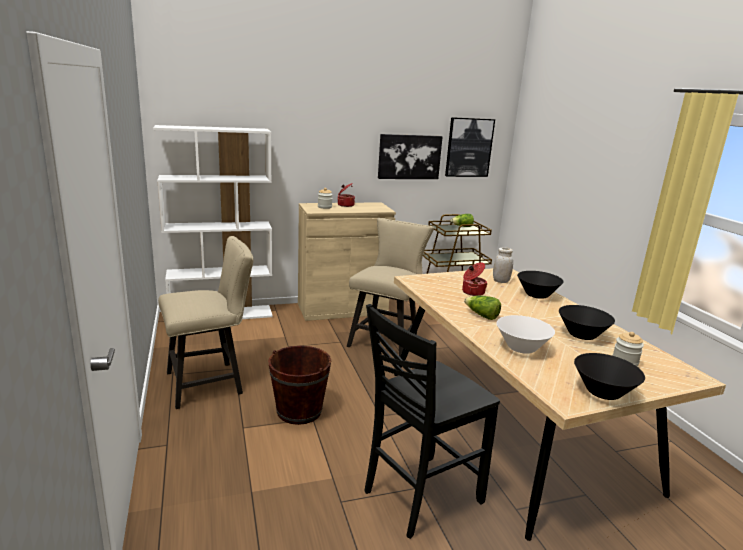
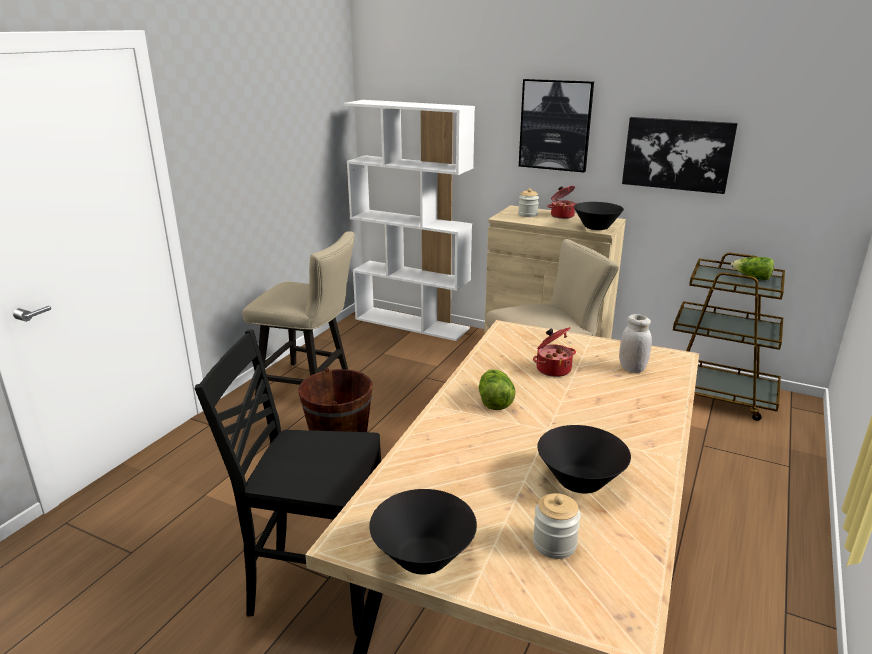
camera: 45 degrees right, 5 degrees up
(469, 147) = (793, 145): picture -> picture (555, 125)
(521, 348) = (451, 457): white bowl -> none
(537, 295) = (645, 404): black bowl -> black bowl (596, 227)

